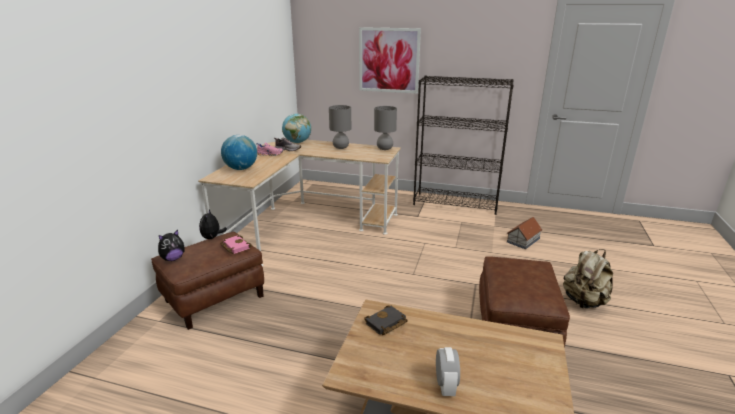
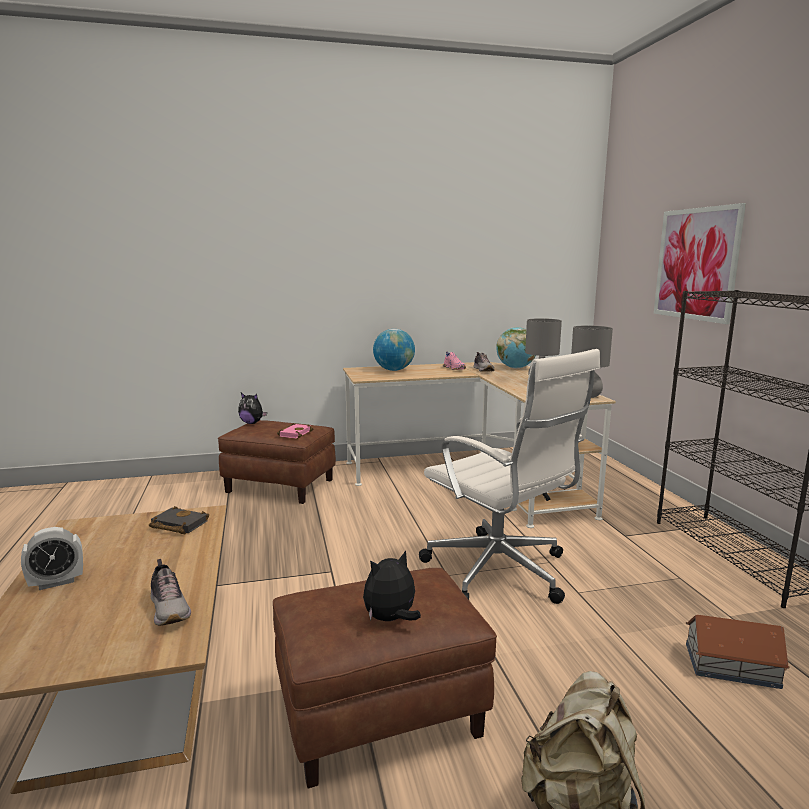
camera: 60 degrees right, 10 degrees down
(212, 238) = (307, 424): plush toy -> plush toy (391, 619)
(423, 259) = (500, 572): none -> white office chair
(505, 339) = (170, 608): none -> shoe

